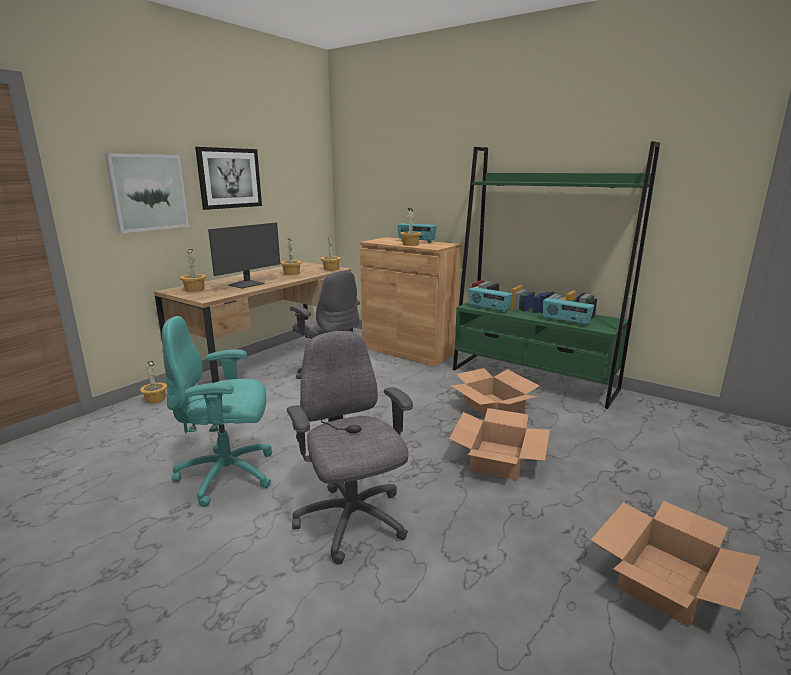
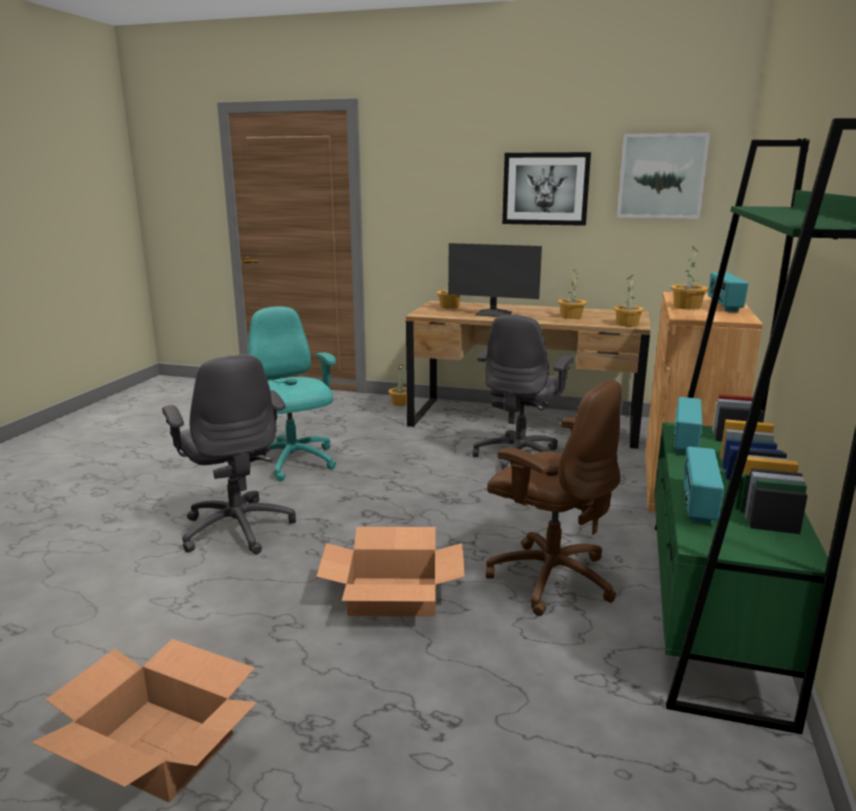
camera: 70 degrees right, 0 degrees up
(148, 192) = (444, 201): picture -> picture (661, 176)
(352, 522) = (237, 528): grey office chair -> grey office chair turned 105 degrees clockwise
(493, 407) = (550, 577): cardboard box -> brown office chair

